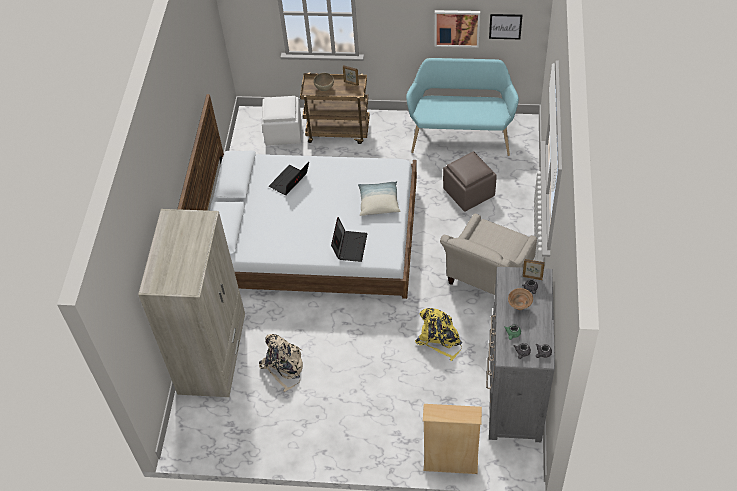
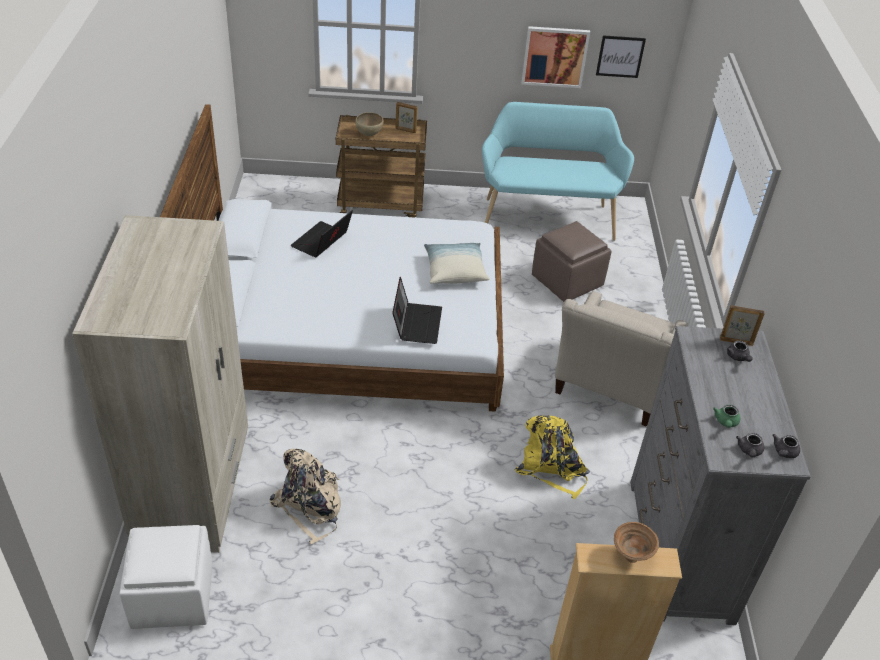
camera: 10 degrees left, 10 degrees down
(284, 132) = (305, 203): white ottoman -> white ottoman (173, 595)
(519, 307) = (727, 383): brown bowl -> brown bowl (631, 557)

